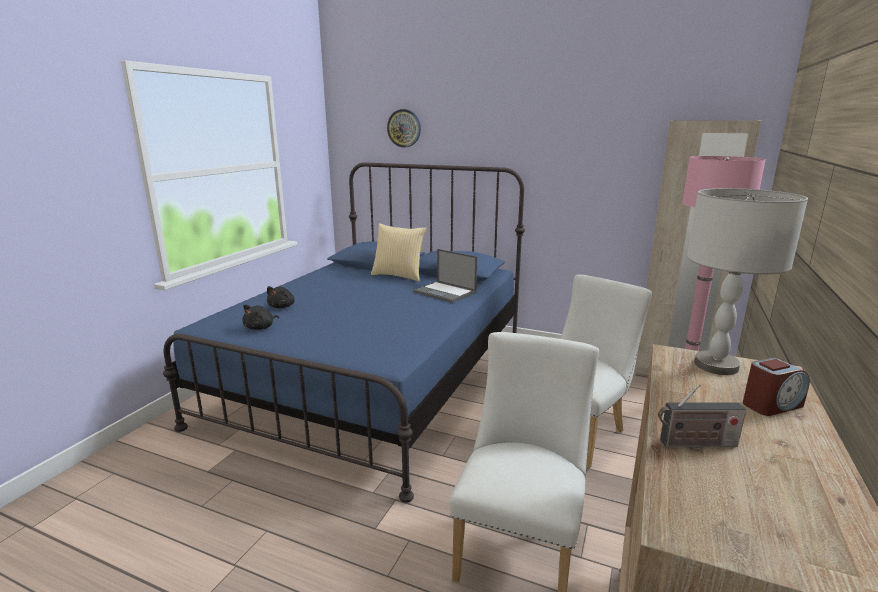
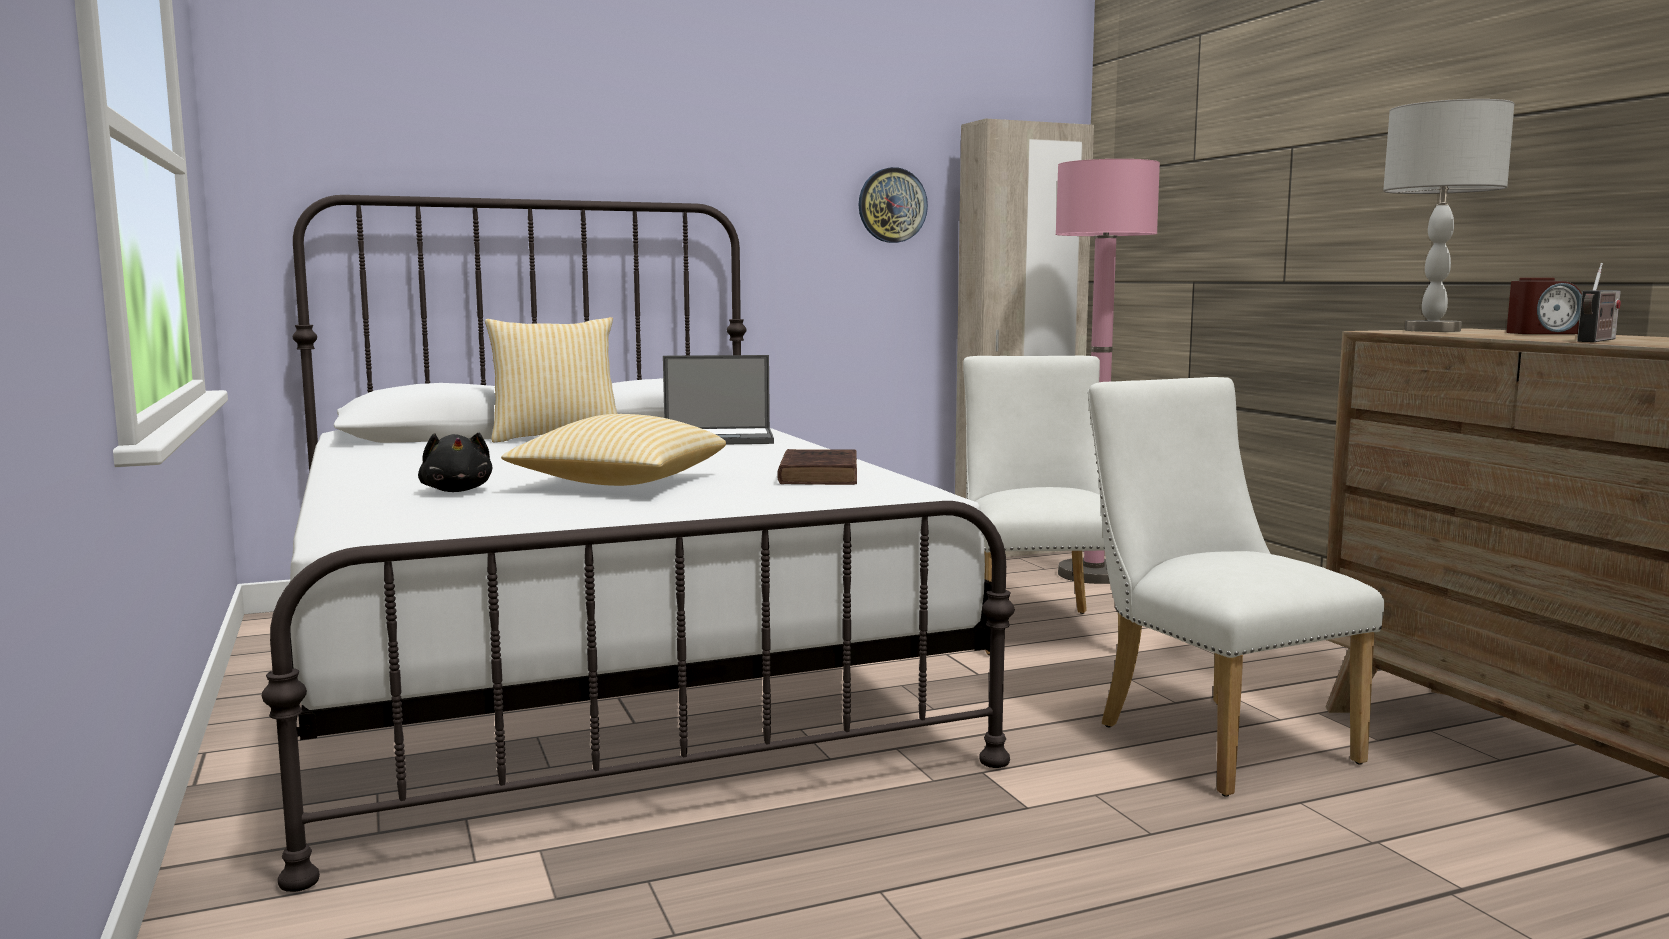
camera: 45 degrees left, 10 degrees down
(261, 328) = (524, 512): black plush toy -> none
(328, 318) = (619, 484): none -> pillow
(375, 378) = (597, 673): blue bed -> white bed
(399, 335) = (819, 475): none -> brown book
(404, 128) = (446, 117): wall clock -> wall clock (892, 205)
(771, 405) = (1542, 333): alarm clock -> alarm clock turned 60 degrees clockwise

